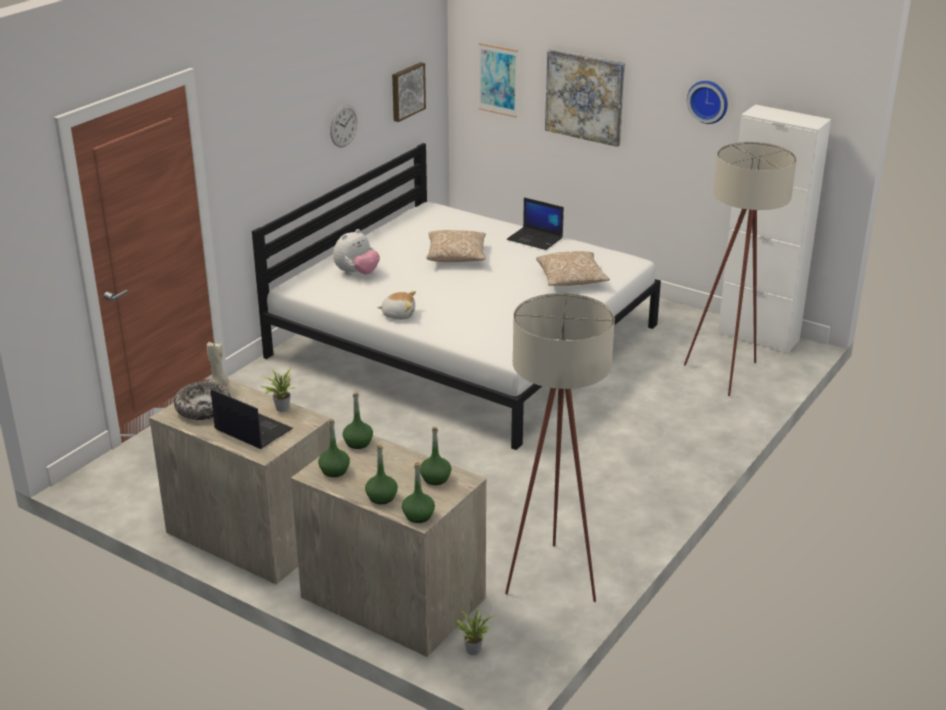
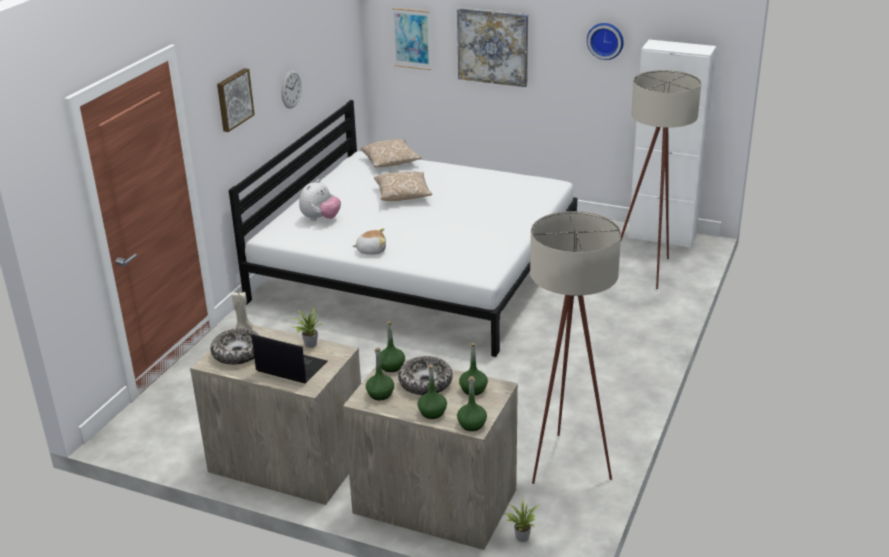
camera: 10 degrees left, 0 degrees up
(387, 465) = (425, 383): none -> bowl
(407, 91) = (335, 55): picture -> picture (233, 99)
(535, 239) = (465, 173): laptop -> none
(571, 280) = (509, 205): pillow -> pillow (390, 162)

